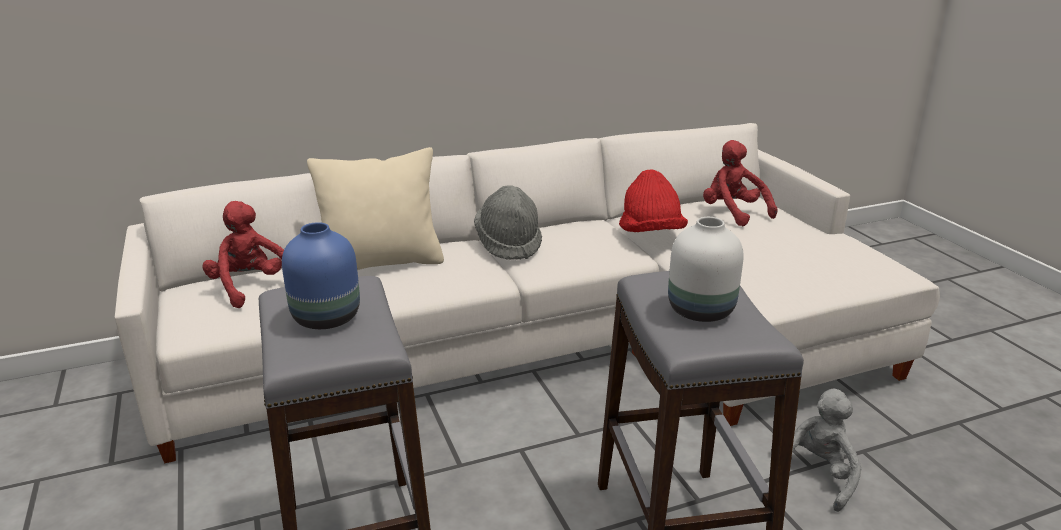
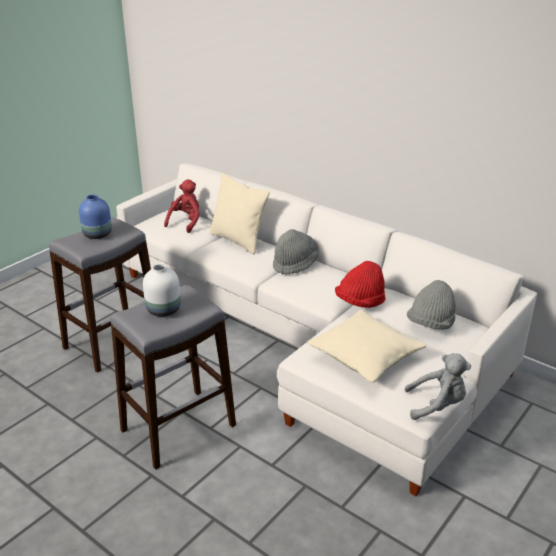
camera: 60 degrees right, 5 degrees up
(733, 213) = (430, 324): red plush toy -> grey hat
(776, 264) = (365, 356): none -> beige pillow
(815, 475) = (264, 468): grey plush toy -> grey plush toy (437, 405)

